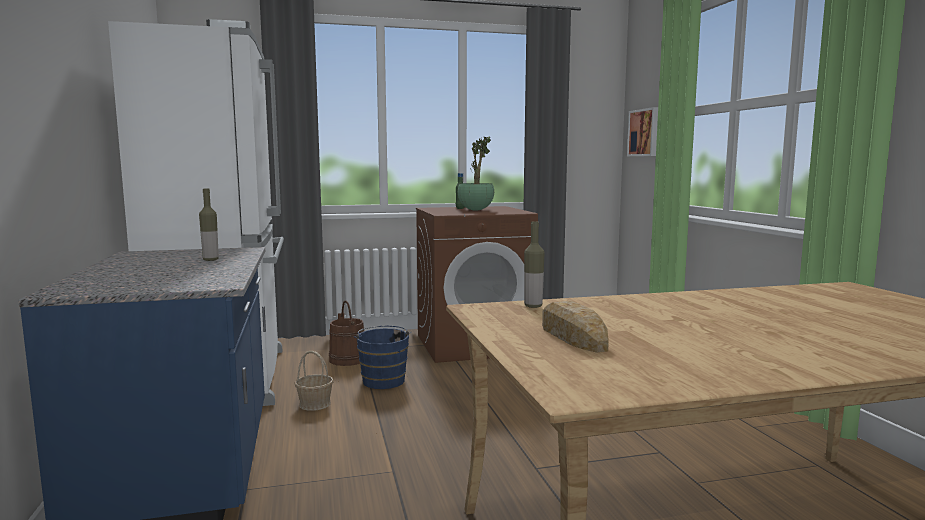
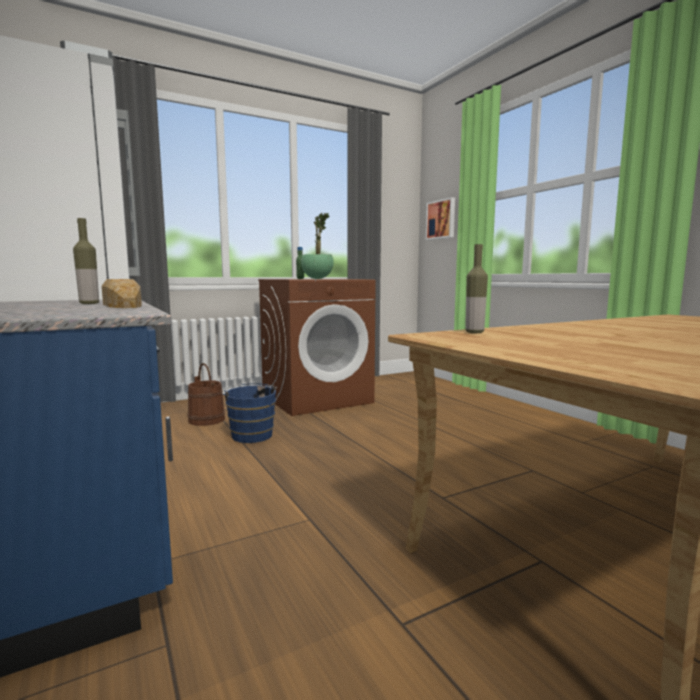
camera: 15 degrees left, 0 degrees up
(315, 404) = (193, 463): basket -> none
(572, 336) = (569, 347): bread -> bread (122, 305)

